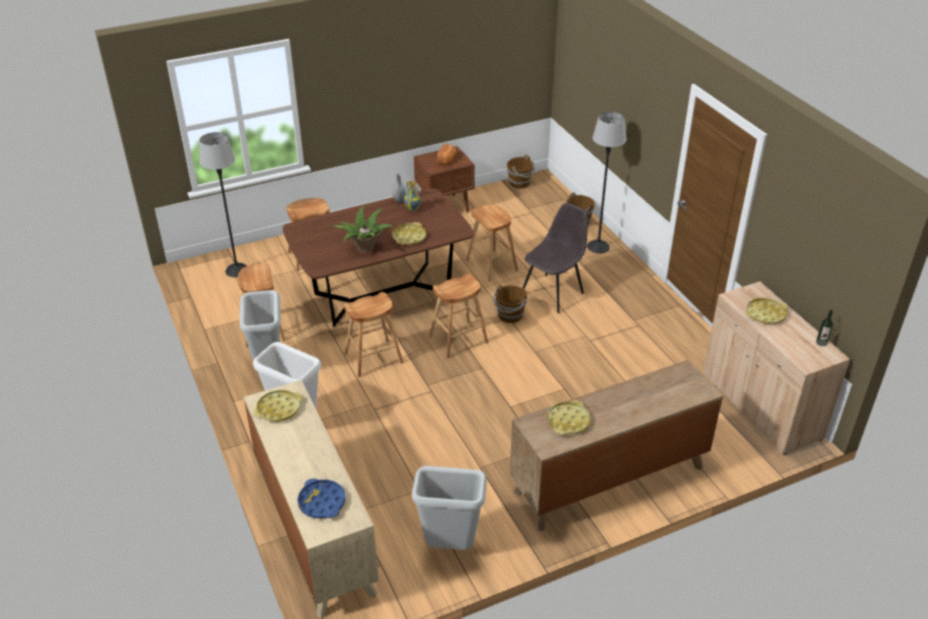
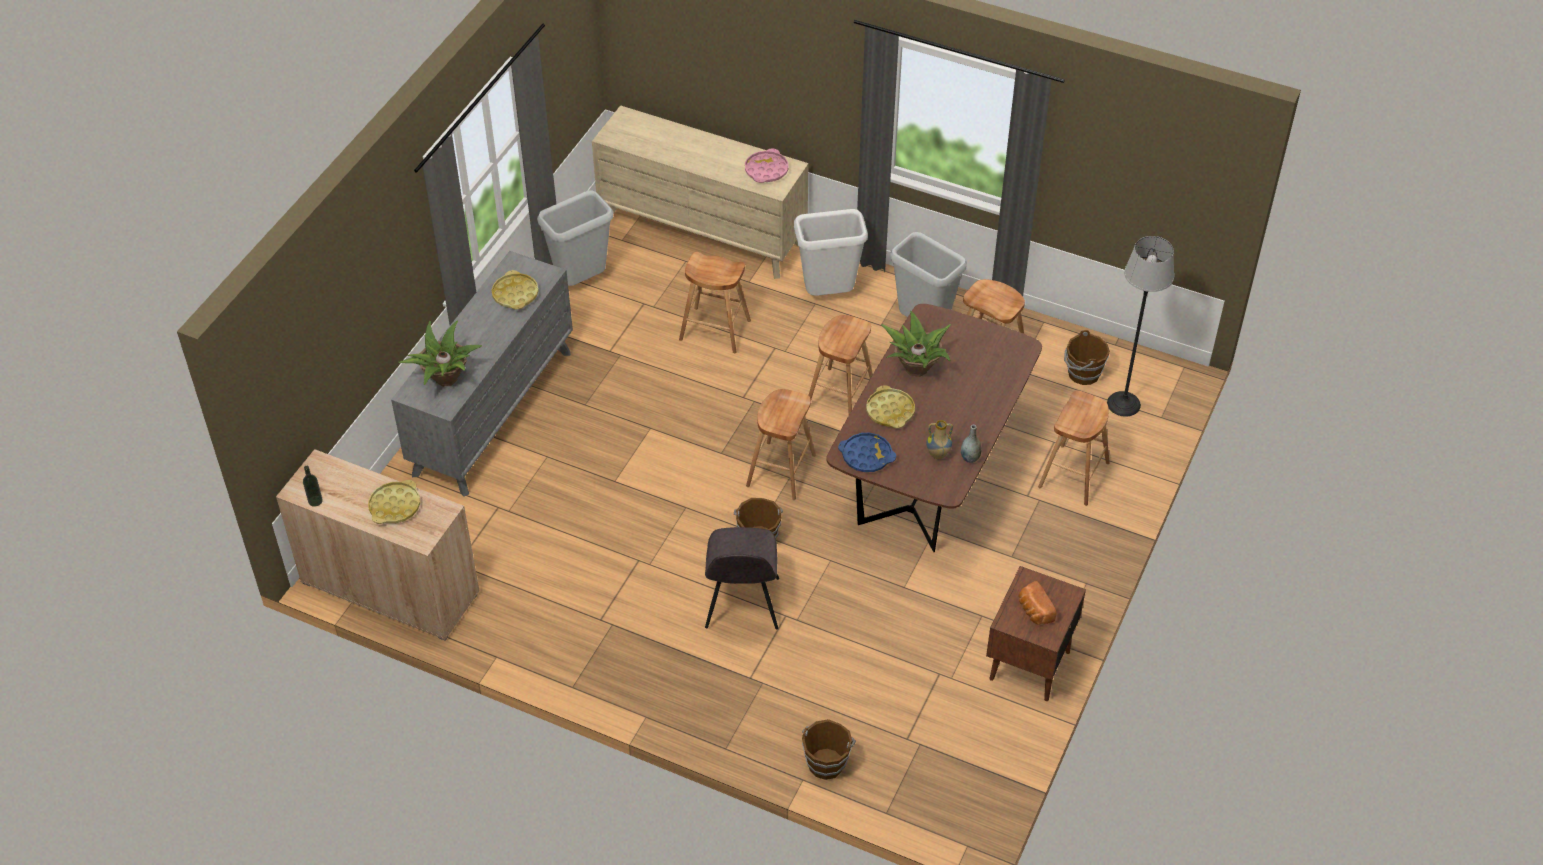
camera: 140 degrees right, 10 degrees up
(278, 409) = (766, 170): yellow tray -> pink tray
(322, 502) = (646, 133): blue tray -> blue tray (866, 456)
(491, 265) = (857, 601): brown stool -> brown stool (715, 330)
(520, 183) = (988, 795): brown bucket -> brown bucket (1082, 373)
(598, 247) = (757, 728): floor lamp -> none
(608, 480) = (493, 411): brown dresser -> grey dresser
(671, 388) = (446, 379): none -> potted plant

